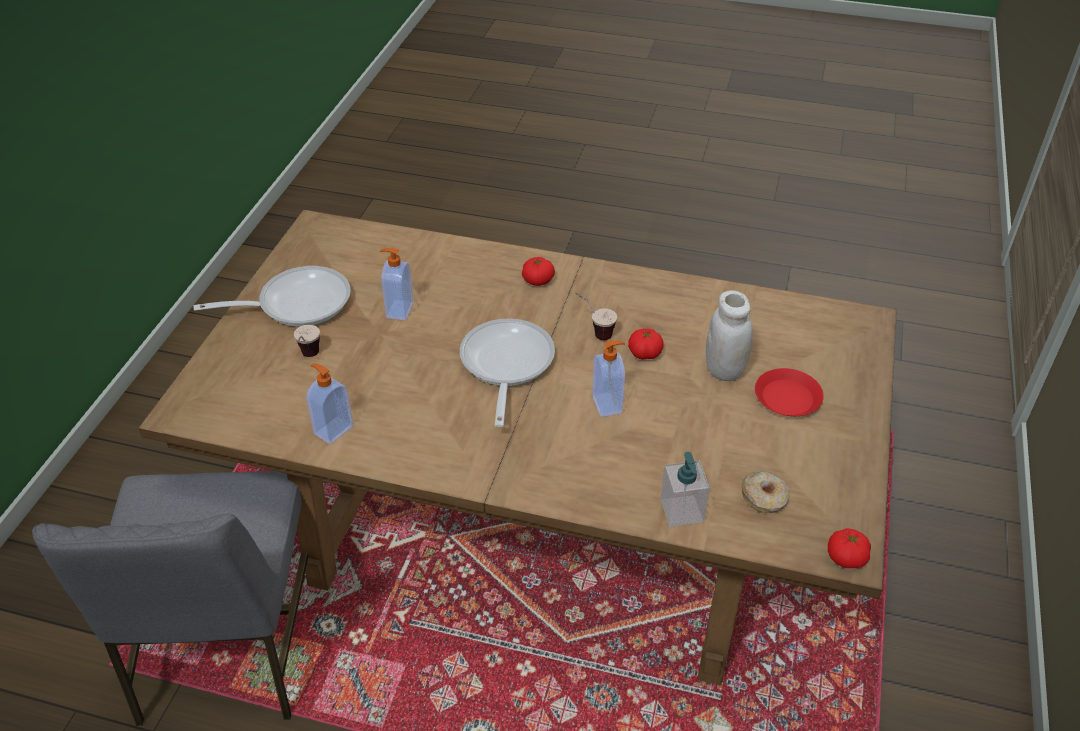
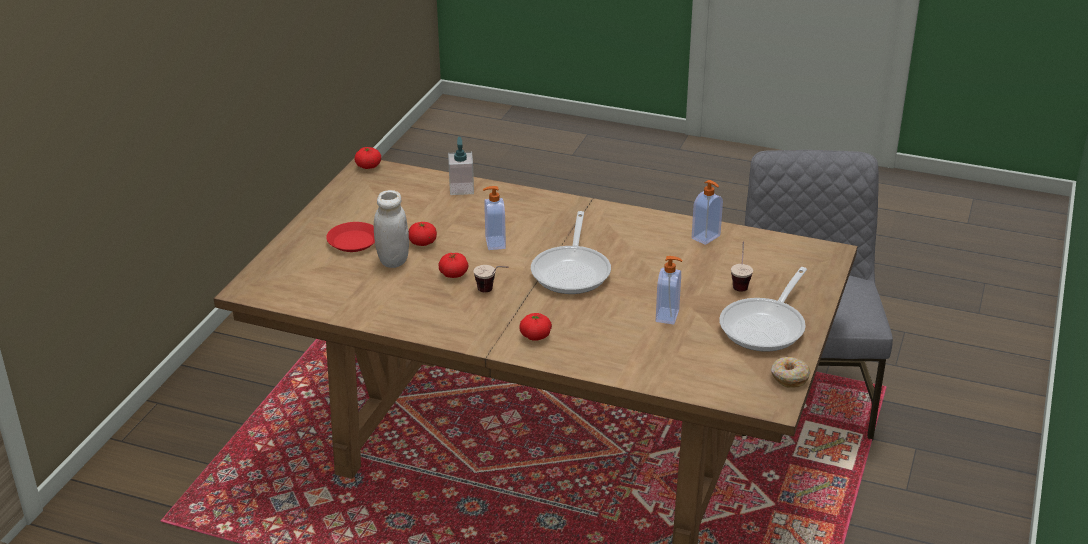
camera: 175 degrees left, 10 degrees down
(296, 303) = (766, 326): frying pan -> frying pan turned 45 degrees counterclockwise
(699, 400) = (422, 242): none -> tomato
(764, 498) = (403, 192): donut -> donut (789, 377)

